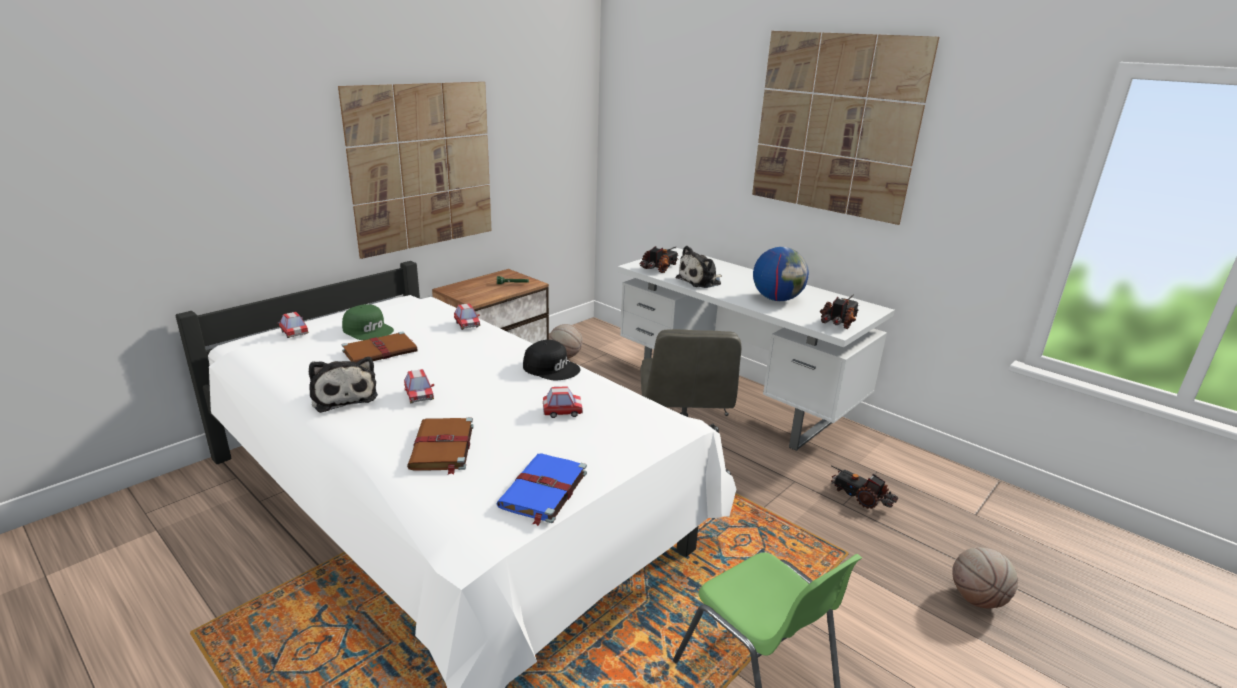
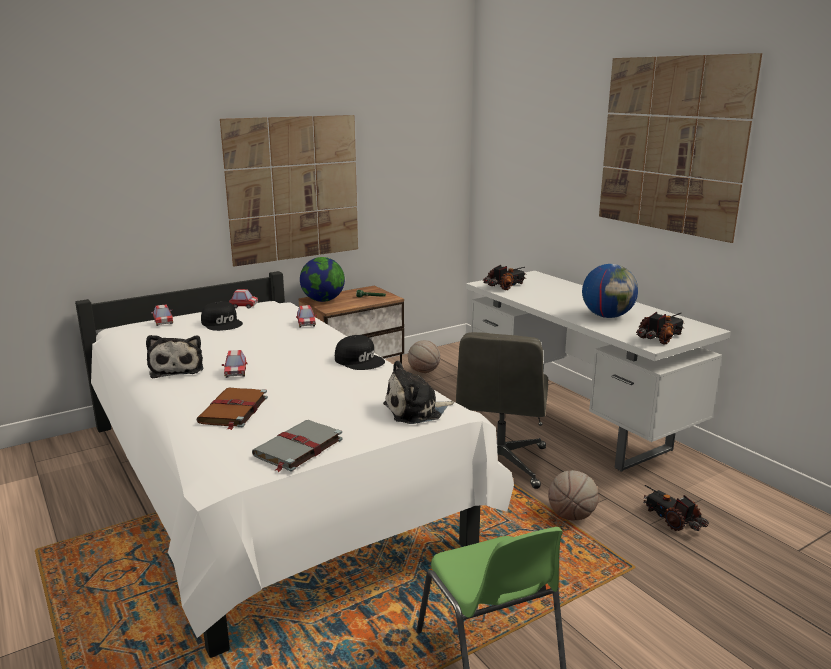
camera: 15 degrees right, 5 degrees down
(368, 330) = (222, 323): green cap -> black cap
(381, 351) = (224, 339): brown book -> none
(461, 290) = (323, 300): none -> globe
(543, 491) = (297, 448): blue book -> grey book
(562, 411) = (349, 393): toy car -> toy car (244, 306)
(701, 281) = (539, 298): plush toy -> plush toy (416, 411)
(977, 599) = (761, 627): basketball -> basketball (571, 516)

